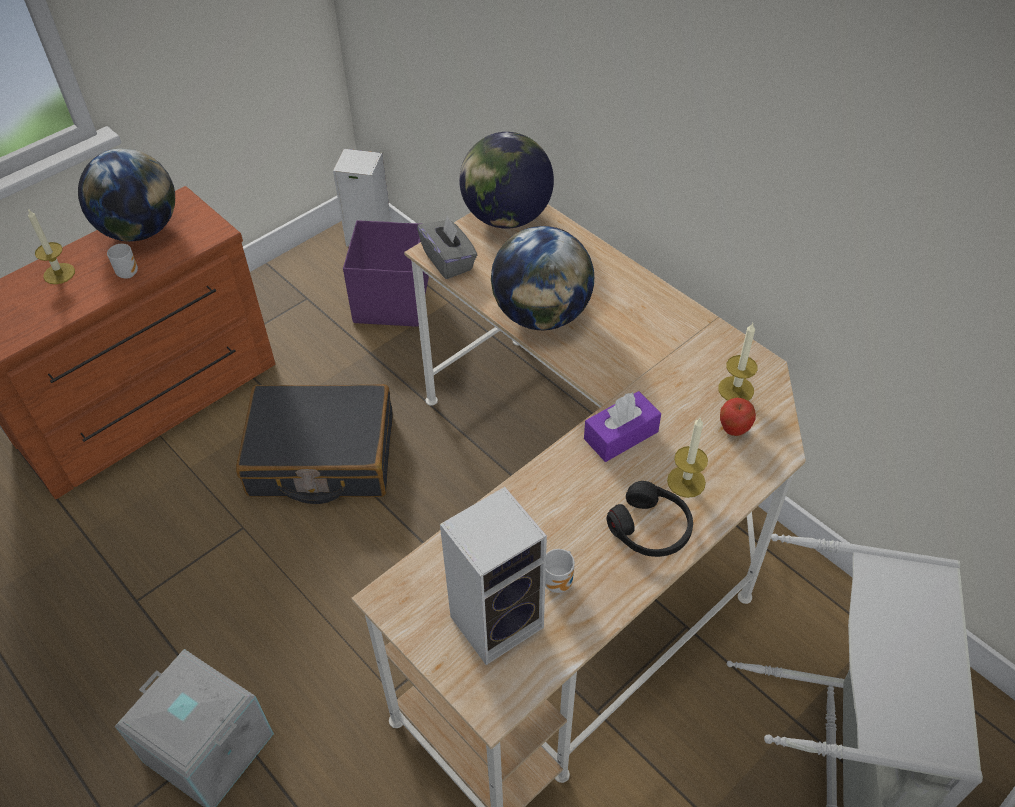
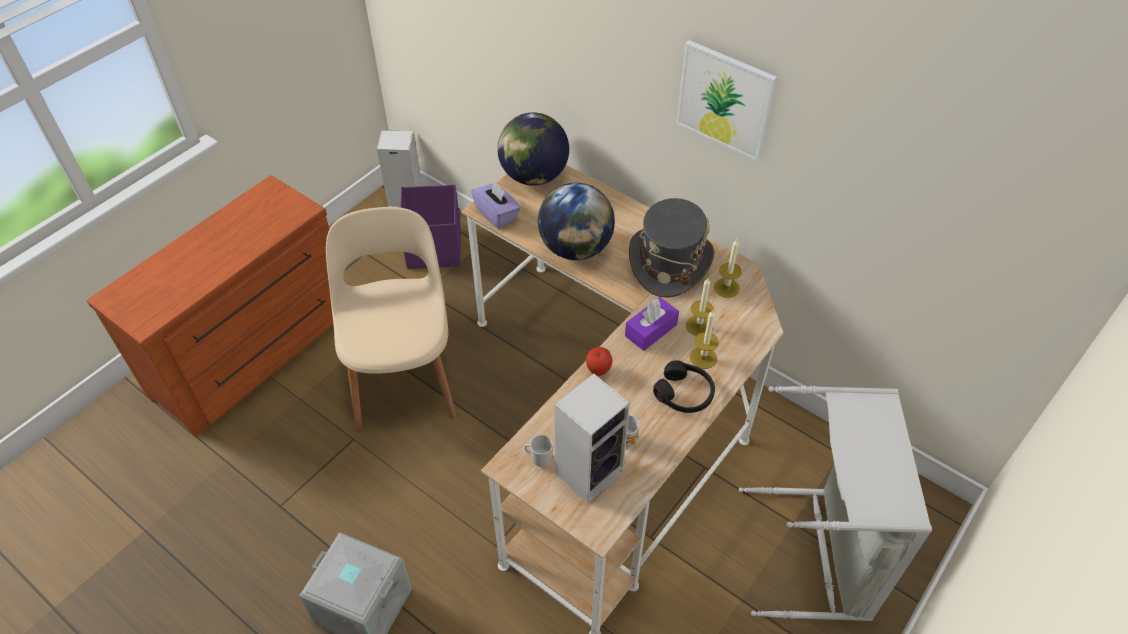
camera: 10 degrees left, 0 degrees up
(59, 273) = (186, 256): candle -> candle (699, 326)
(127, 273) = (242, 249): mug -> mug (540, 459)
(140, 230) = (243, 214): globe -> none
(321, 456) = (404, 376): black suitcase -> beige chair
(448, 261) = (497, 214): grey tissue box -> purple tissue box
(663, 347) = (669, 262): none -> grey hat
(733, 430) = (730, 317): apple -> apple (598, 371)
(756, 127) = (725, 100): none -> picture

